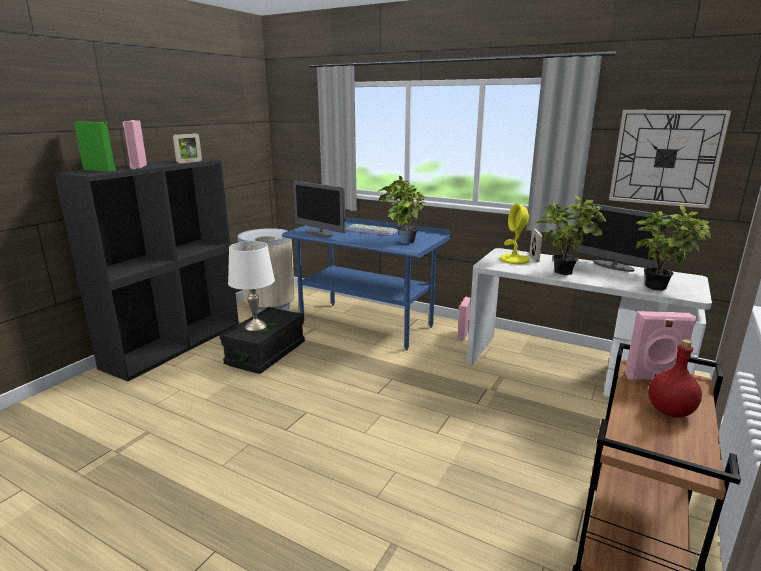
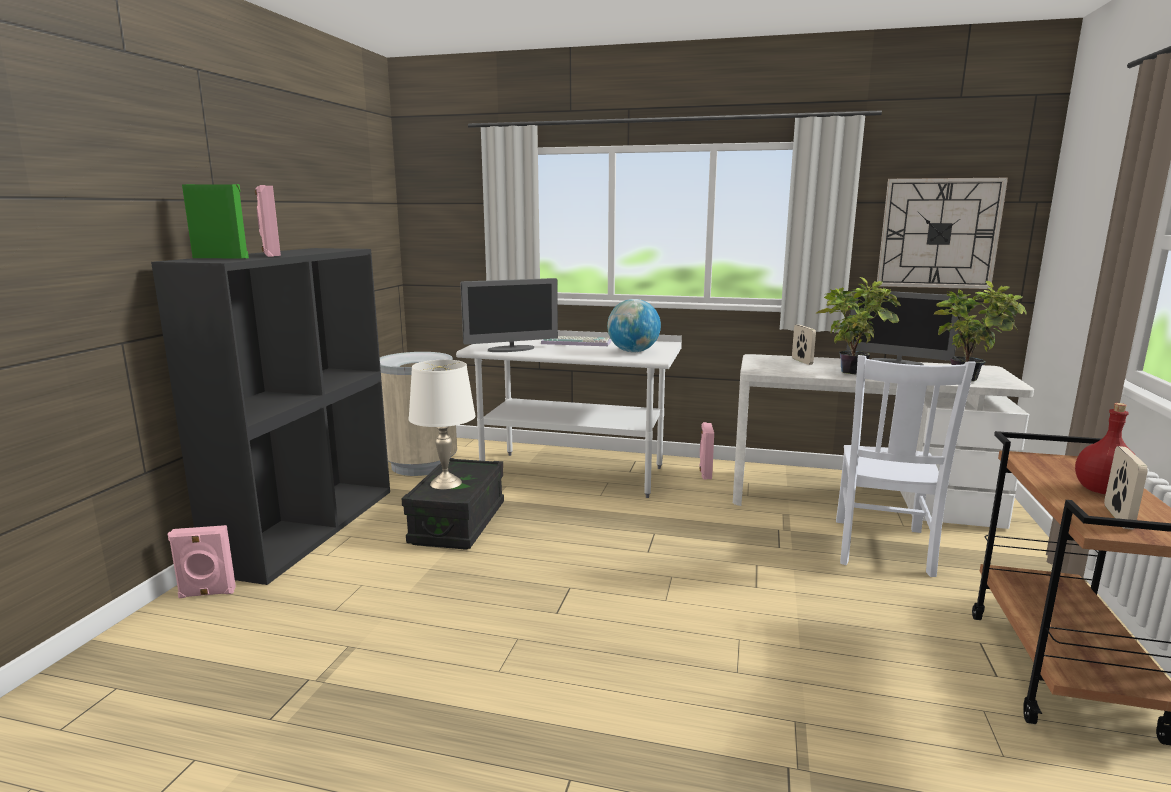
camera: 15 degrees left, 5 degrees down
(189, 162) = (332, 250): picture frame -> picture frame (1118, 517)
(319, 233) = (511, 349): monitor -> monitor turned 45 degrees counterclockwise
(366, 325) = (573, 474): blue desk -> white desk
(402, 241) = (633, 351): potted plant -> globe
(514, 260) = (782, 364): yellow table lamp -> none
(559, 416) = (882, 548): none -> white chair
(653, 379) = (1051, 464): pink speaker -> pink speaker (207, 594)

